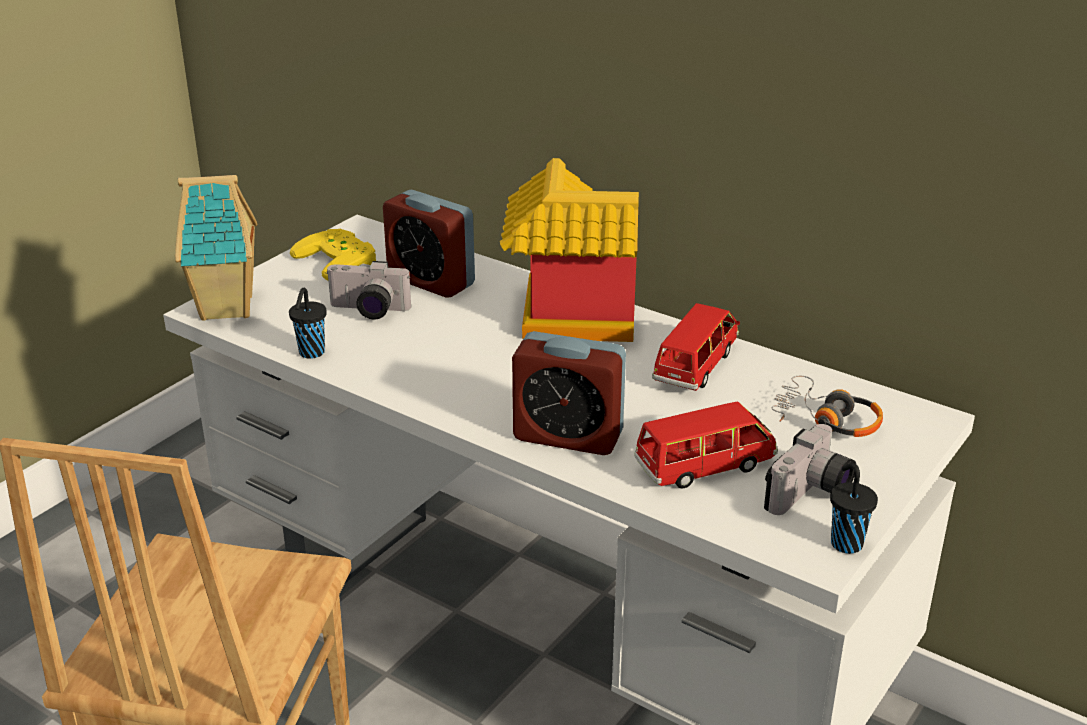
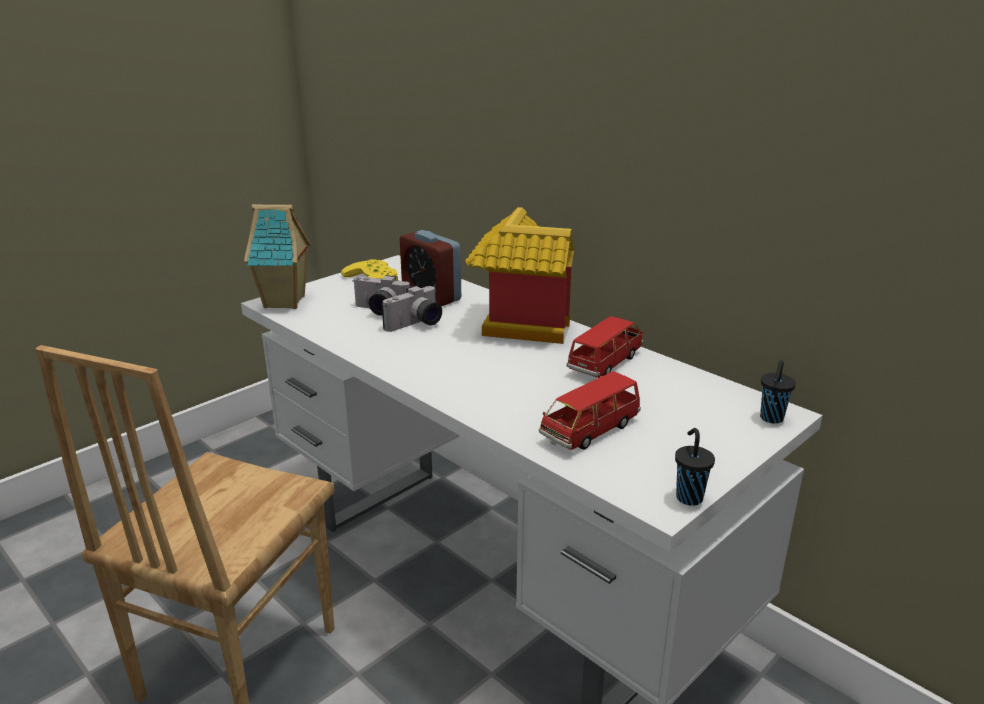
camera: 10 degrees right, 5 degrees down
(311, 353) = (328, 333): black cup -> black cup (771, 419)
(568, 436) = (491, 400): alarm clock -> none
(705, 466) = (590, 431): red toy car -> red toy car turned 150 degrees clockwise
(811, 494) = (670, 458): camera -> camera (416, 325)
(825, 420) = (697, 407): headphones -> none

